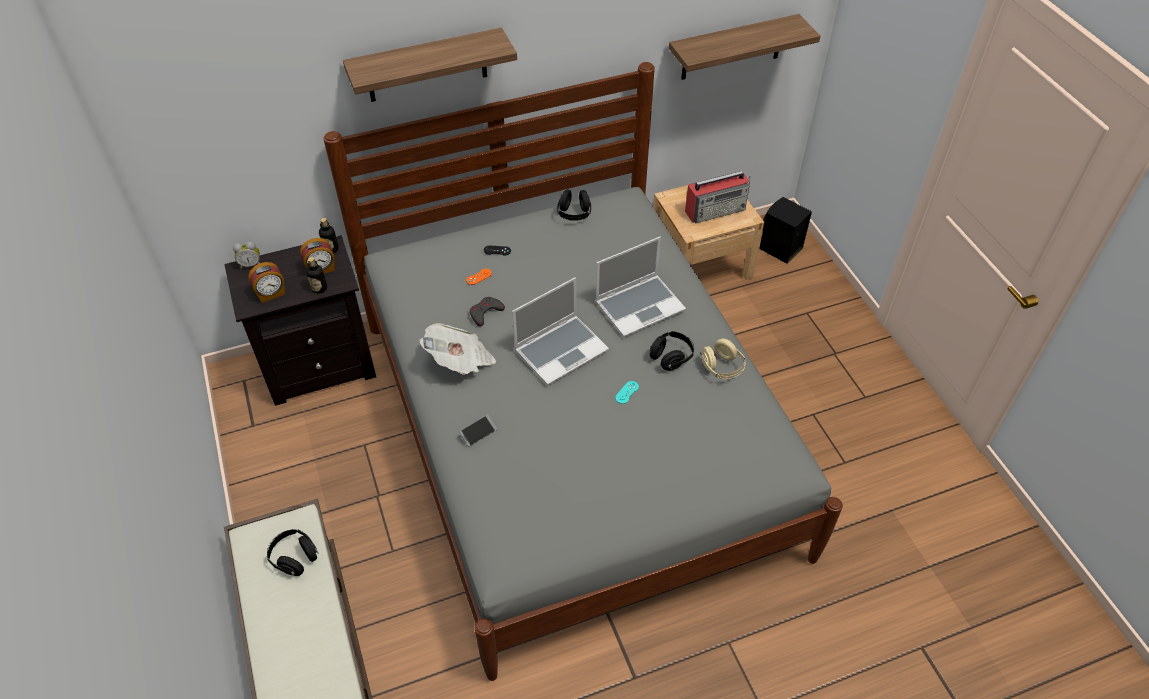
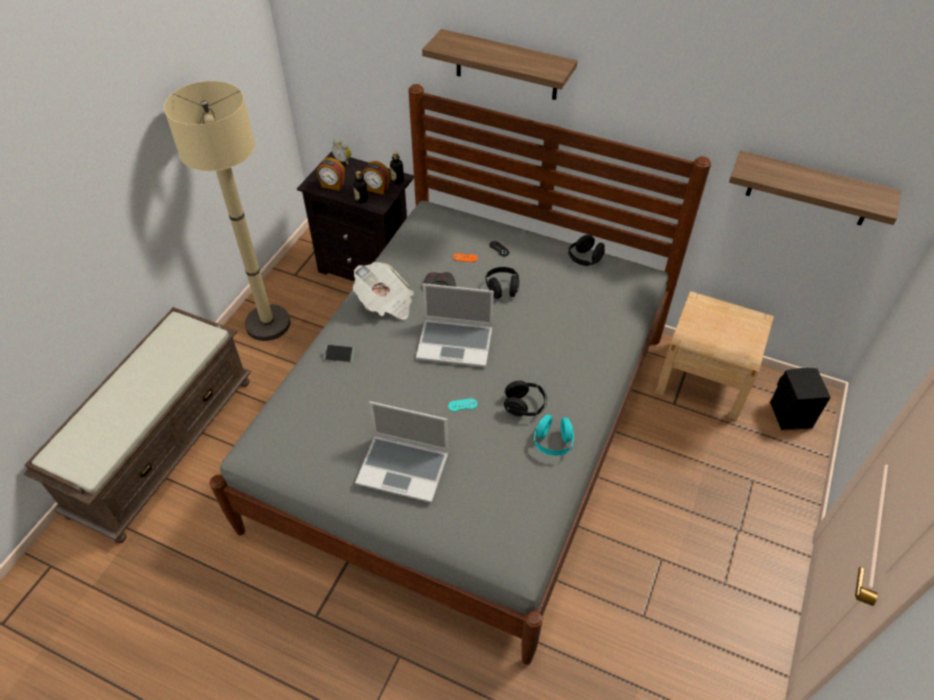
camera: 45 degrees right, 0 degrees up
(284, 489) = (268, 324): none -> beige floor lamp
(294, 558) = (181, 353): black headphones -> black headphones (502, 289)
(640, 306) = (549, 354): laptop -> laptop (404, 468)
(716, 210) = (726, 335): radio -> none
(722, 368) = (553, 443): beige headphones -> turquoise headphones

